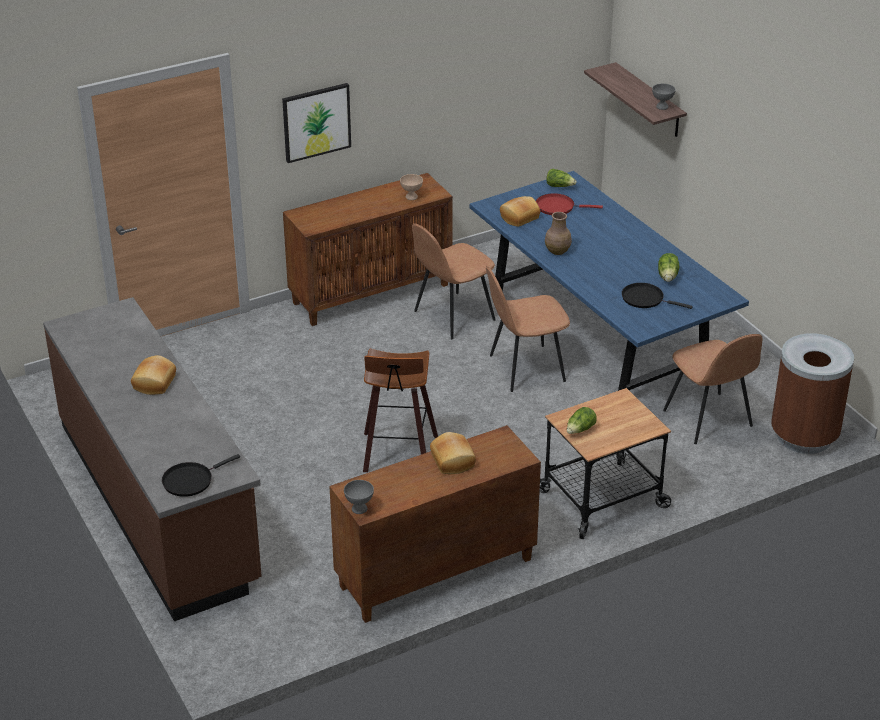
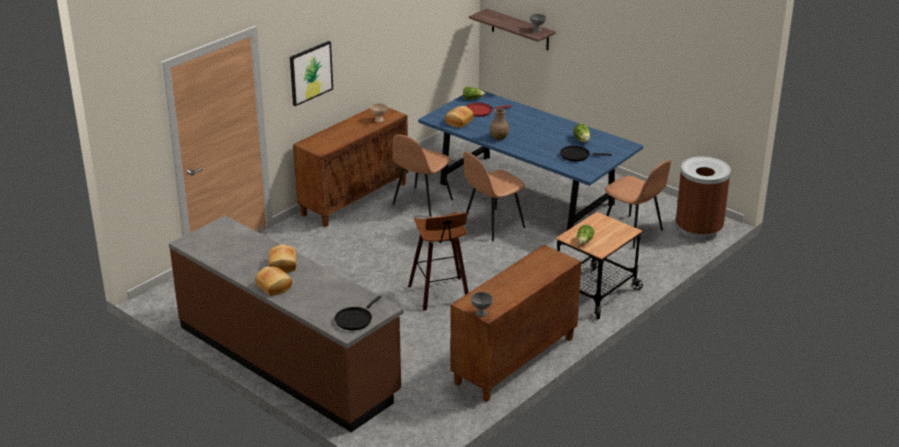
camera: 20 degrees left, 5 degrees down
(453, 461) = (524, 272): bread -> bread (275, 286)

